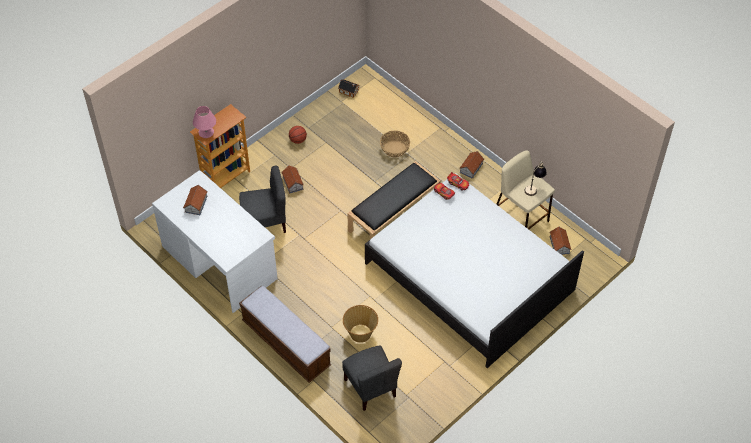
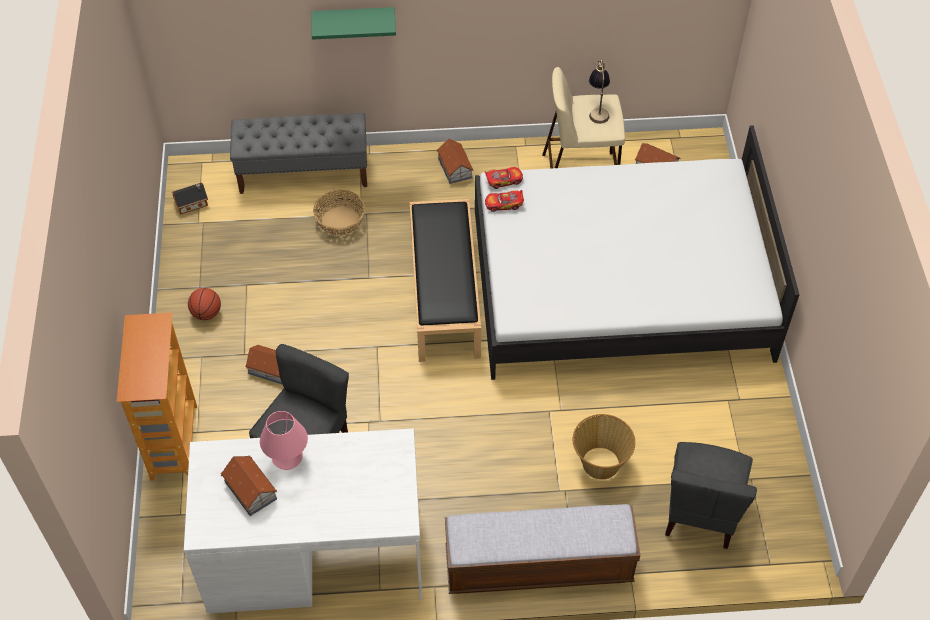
camera: 50 degrees left, 0 degrees up
(206, 132) = (143, 381): pink table lamp -> pink table lamp (287, 457)
(371, 388) = (700, 512): grey chair -> grey chair turned 90 degrees clockwise
(407, 116) = (304, 172): none -> grey bench
(452, 57) = (354, 21): none -> green shelf

